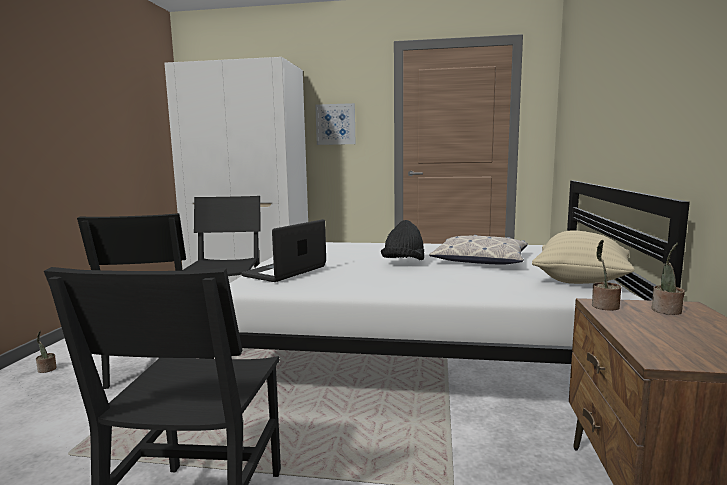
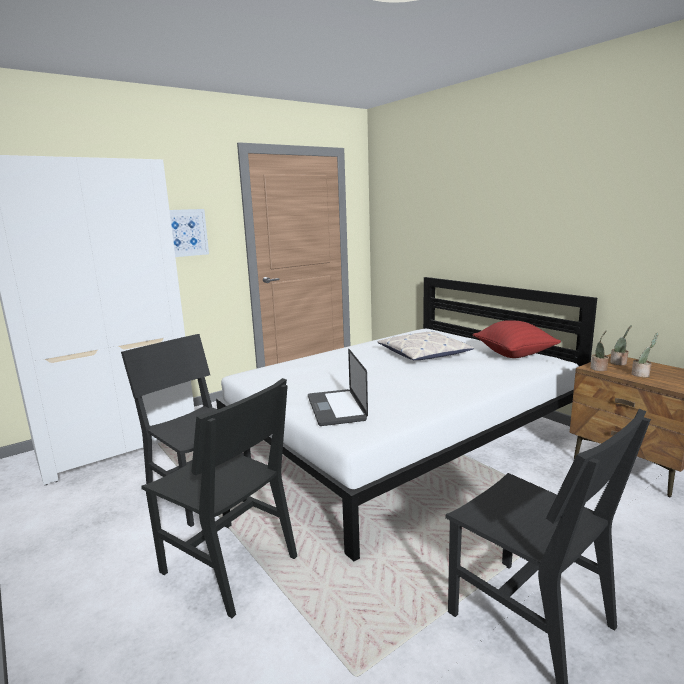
camera: 45 degrees left, 5 degrees up
(47, 370) = (96, 655): potted plant -> potted plant (641, 375)
(403, 263) = (391, 371): black hat -> none
(581, 281) = (514, 354): beige pillow -> red pillow

